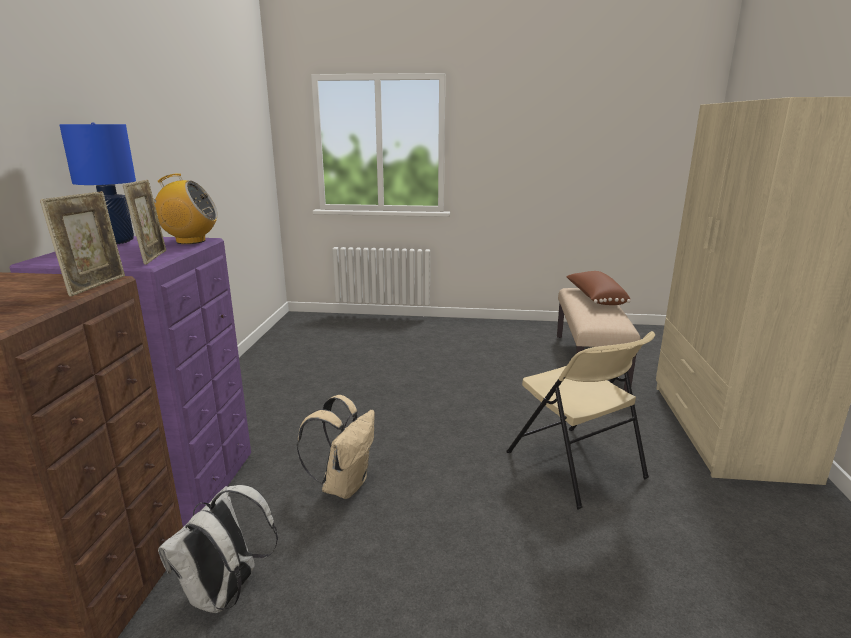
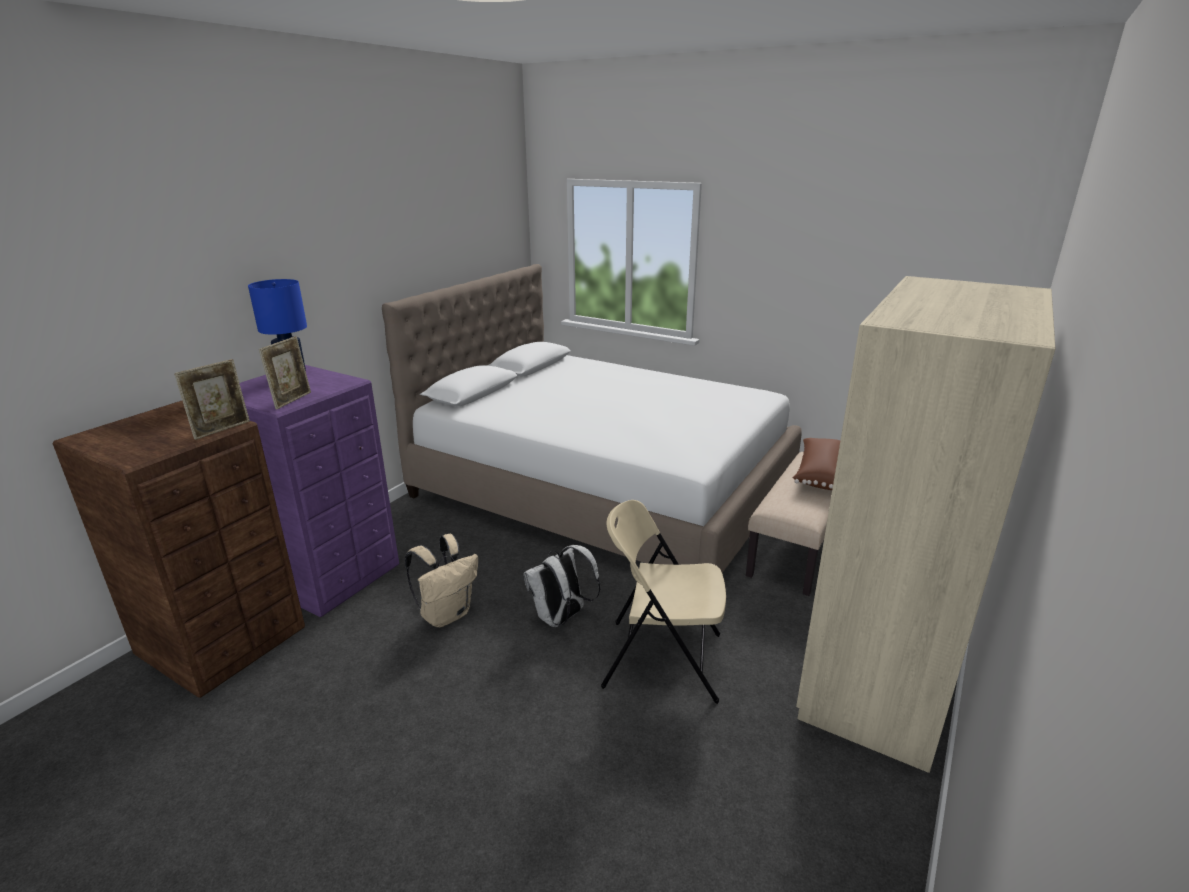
camera: 25 degrees right, 5 degrees up
(190, 241) = (341, 381): radio -> none
(226, 594) = (303, 675): white backpack -> white backpack (561, 618)
(398, 352) = (602, 489): none -> white bed
(574, 465) = (663, 659): beige chair -> beige chair turned 105 degrees clockwise

